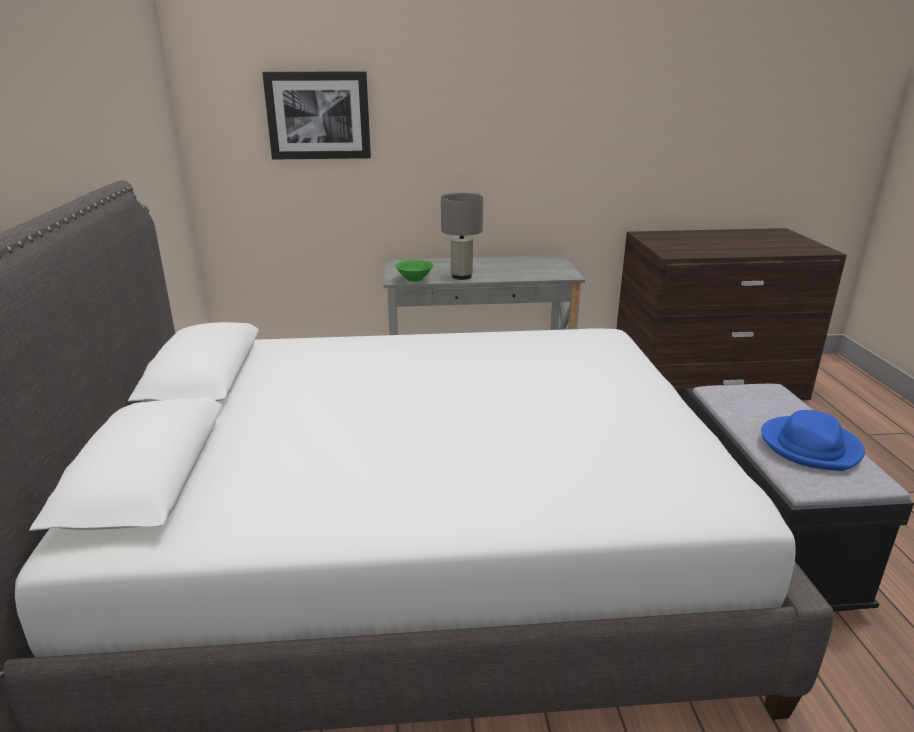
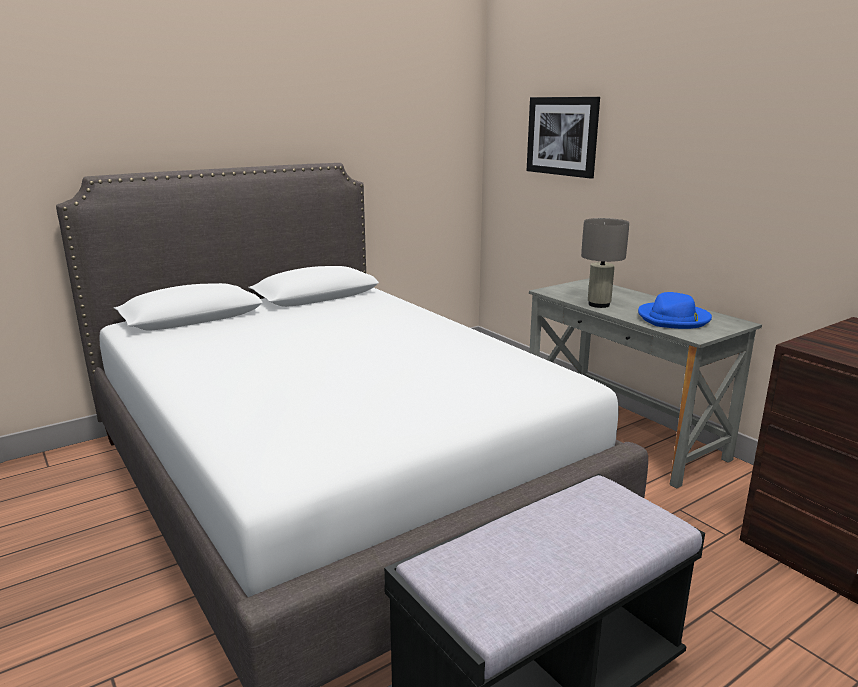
camera: 60 degrees right, 5 degrees down
(414, 279) = (559, 294): green bowl -> none
(810, 446) = (523, 560): blue hat -> blue hat (673, 319)

